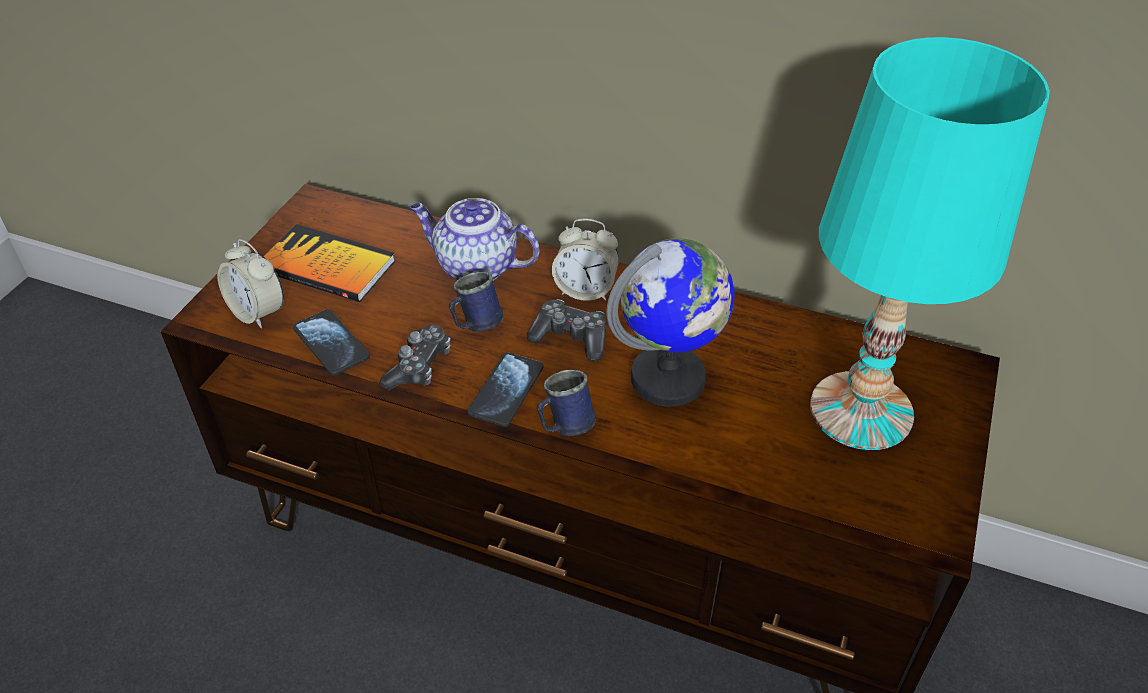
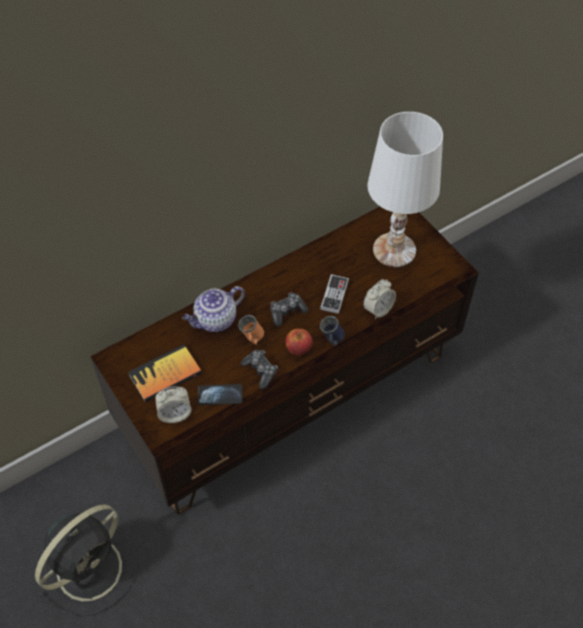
camera: 55 degrees left, 10 degrees up
(130, 475) = (92, 566): none -> black fan
(475, 325) = (252, 339): blue mug -> orange mug
(506, 391) = (298, 349): phone -> apple
(585, 290) = (263, 291): alarm clock -> alarm clock (378, 309)
(668, 379) = (334, 295): globe -> game controller
(860, 411) = (394, 250): turquoise table lamp -> white table lamp

